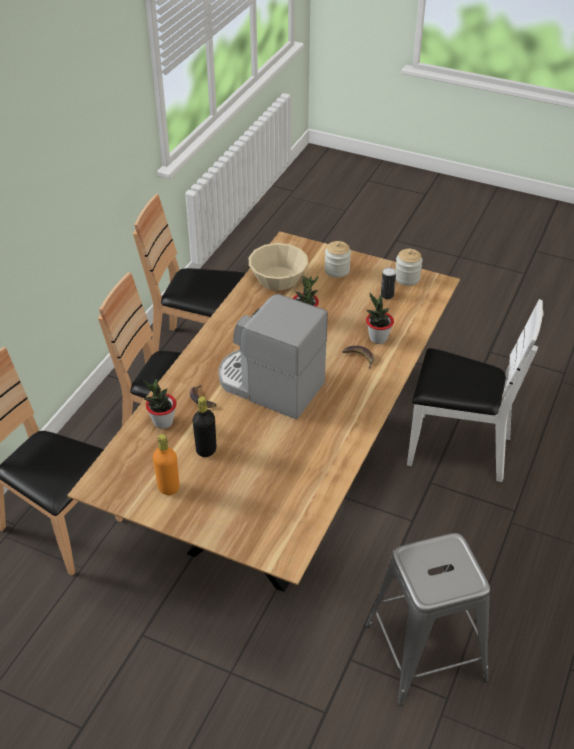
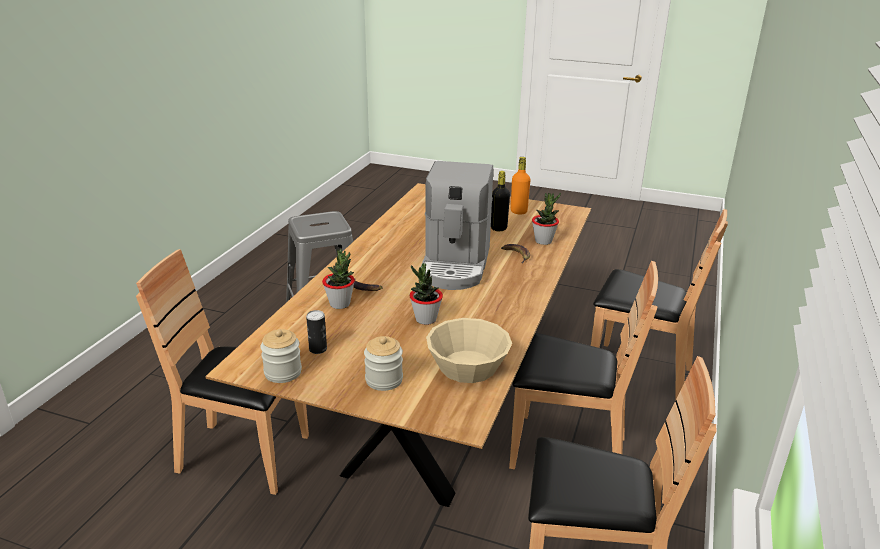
camera: 175 degrees right, 15 degrees down
(269, 385) = (456, 265): coffee machine -> coffee machine turned 75 degrees clockwise
(457, 448) = (244, 456): white chair -> brown chair

